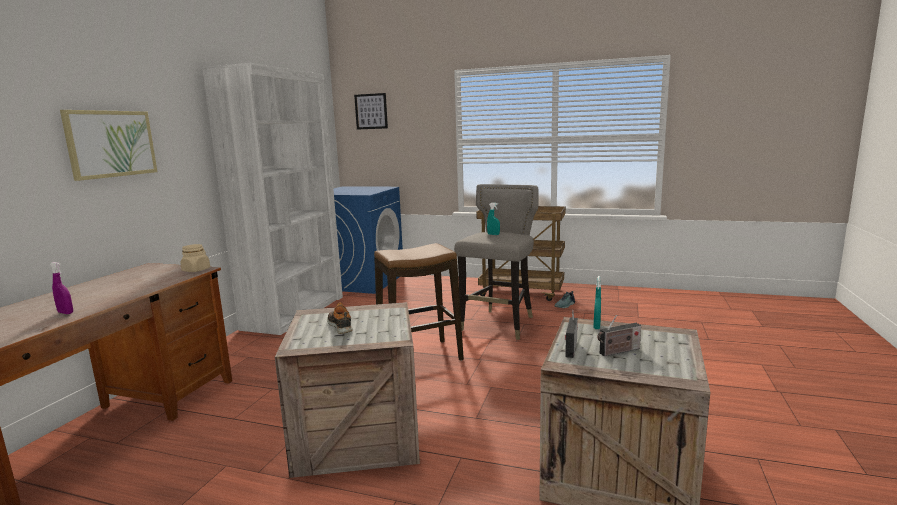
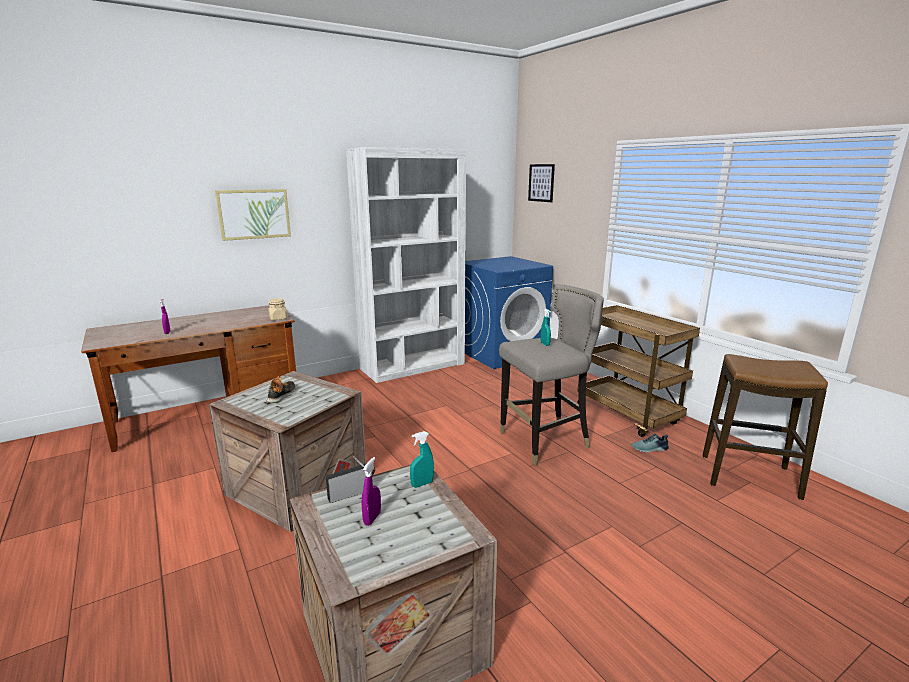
camera: 40 degrees right, 5 degrees up
(420, 357) = (429, 444): stool -> stool (749, 477)
(618, 351) = (372, 518): radio -> purple spray bottle

